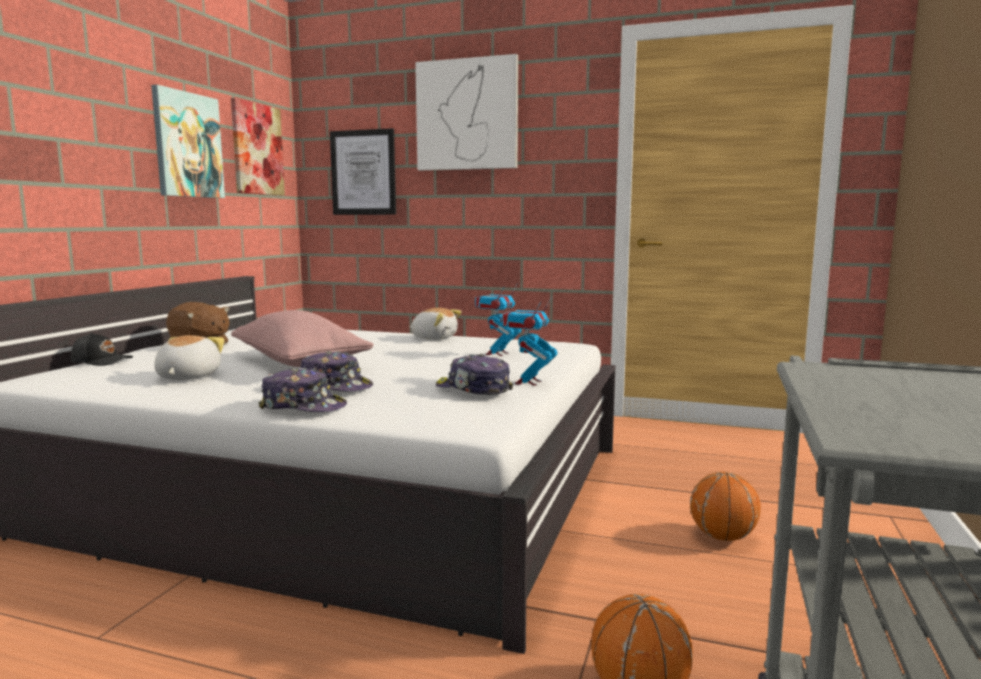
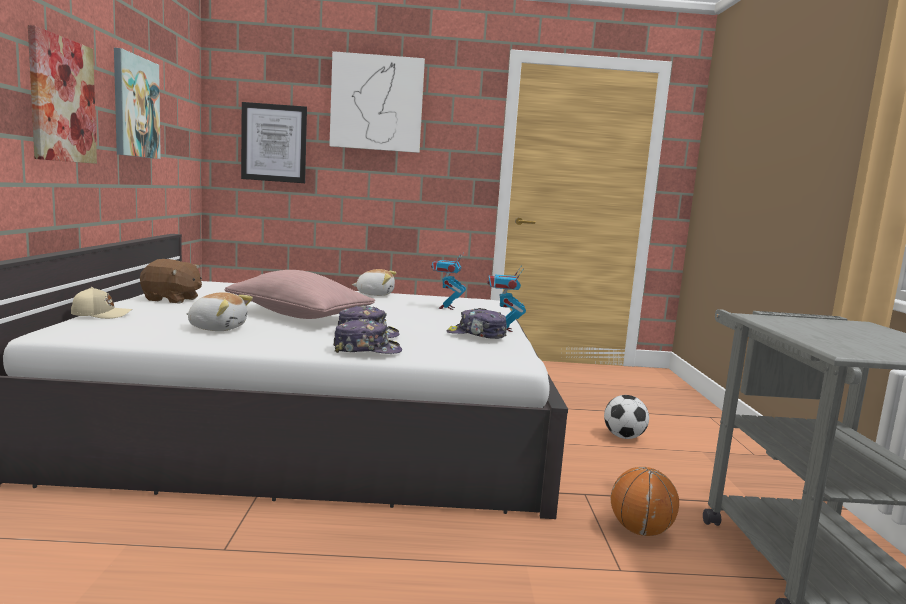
camera: 20 degrees left, 0 degrees up
(102, 361) = (101, 314): black cap -> beige cap
(186, 377) = (218, 328): plush toy -> plush toy turned 120 degrees clockwise
(257, 149) = (179, 113): picture -> picture (62, 100)
(722, 537) = (623, 437): basketball -> football

